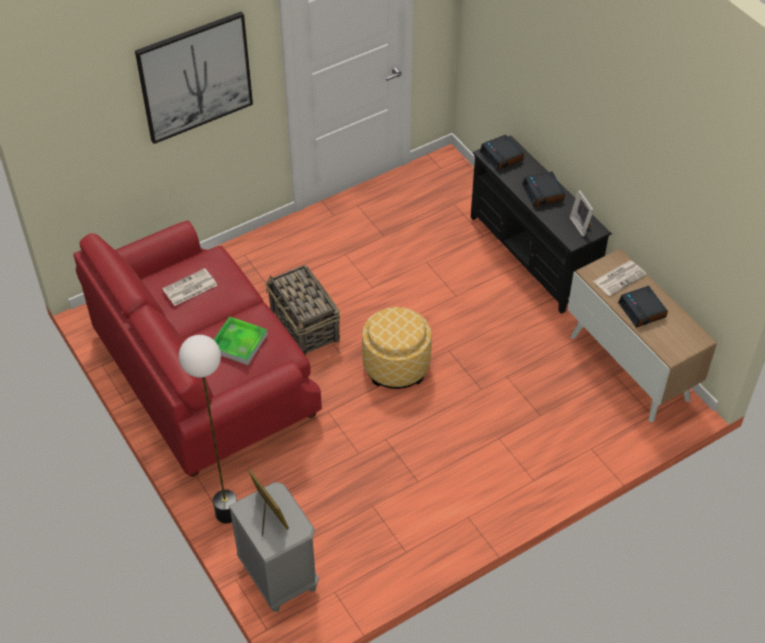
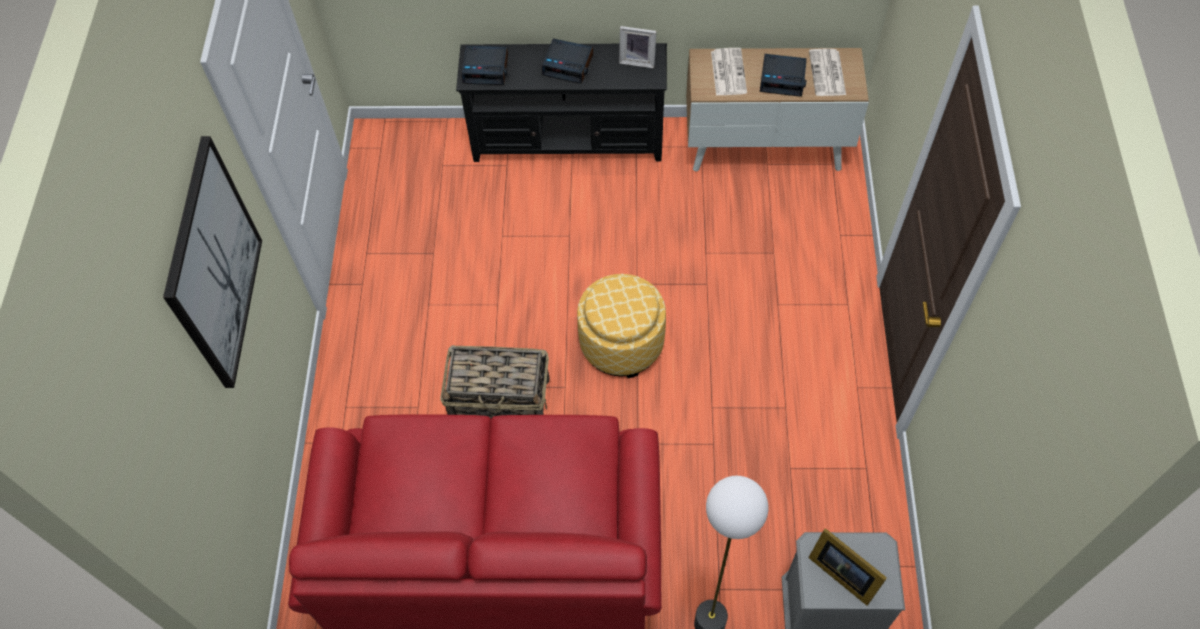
camera: 55 degrees left, 10 degrees up
(189, 288) = (421, 485): newspaper -> newspaper (827, 74)
(238, 343) = (549, 474): tray -> none
(268, 514) = (841, 571): picture frame -> picture frame turned 135 degrees counterclockwise

